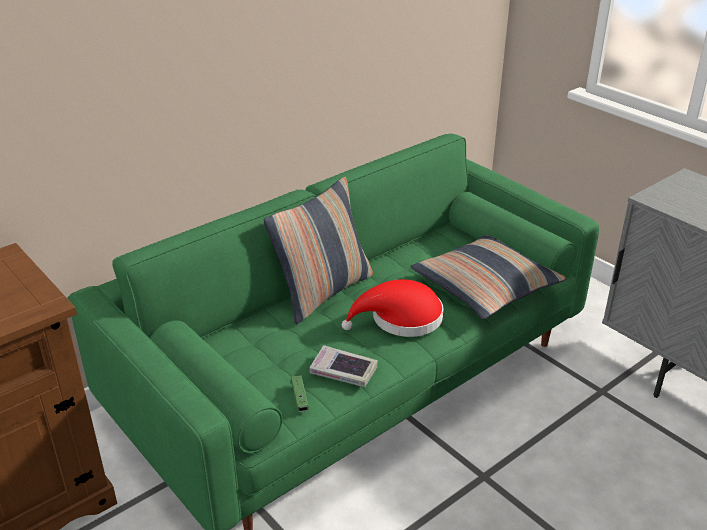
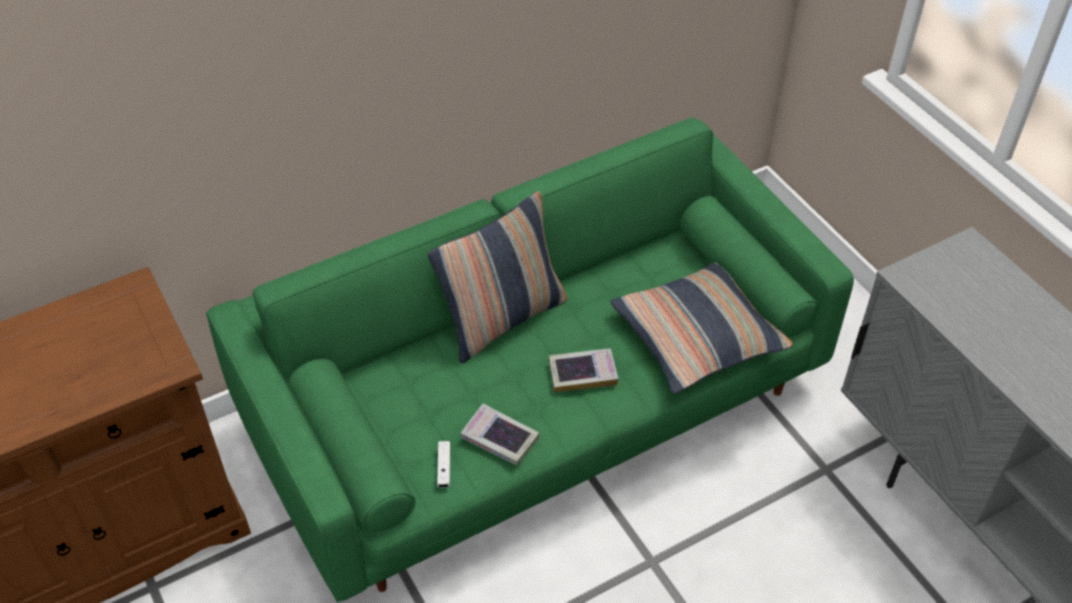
camera: 10 degrees right, 15 degrees up
(299, 398) = (444, 468): green game controller -> white game controller
(401, 319) = (582, 373): red hat -> book

